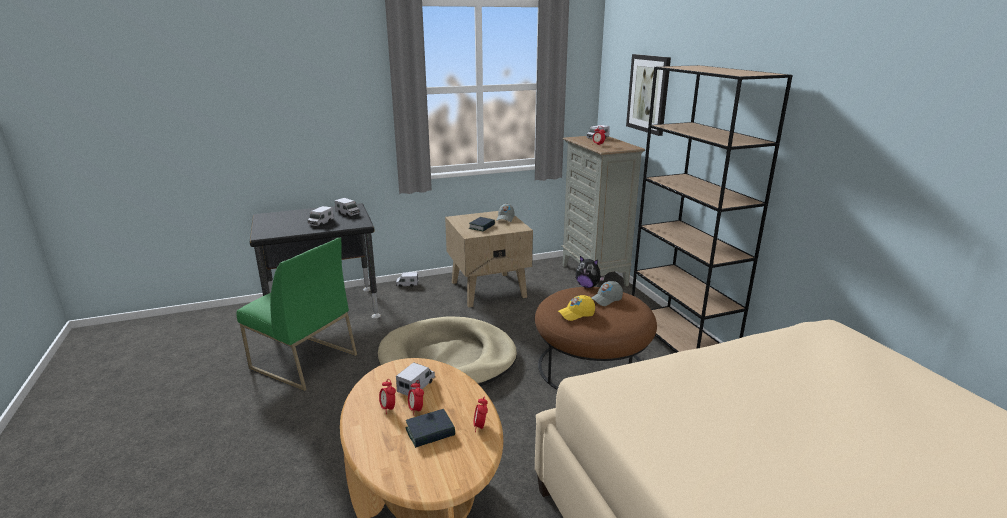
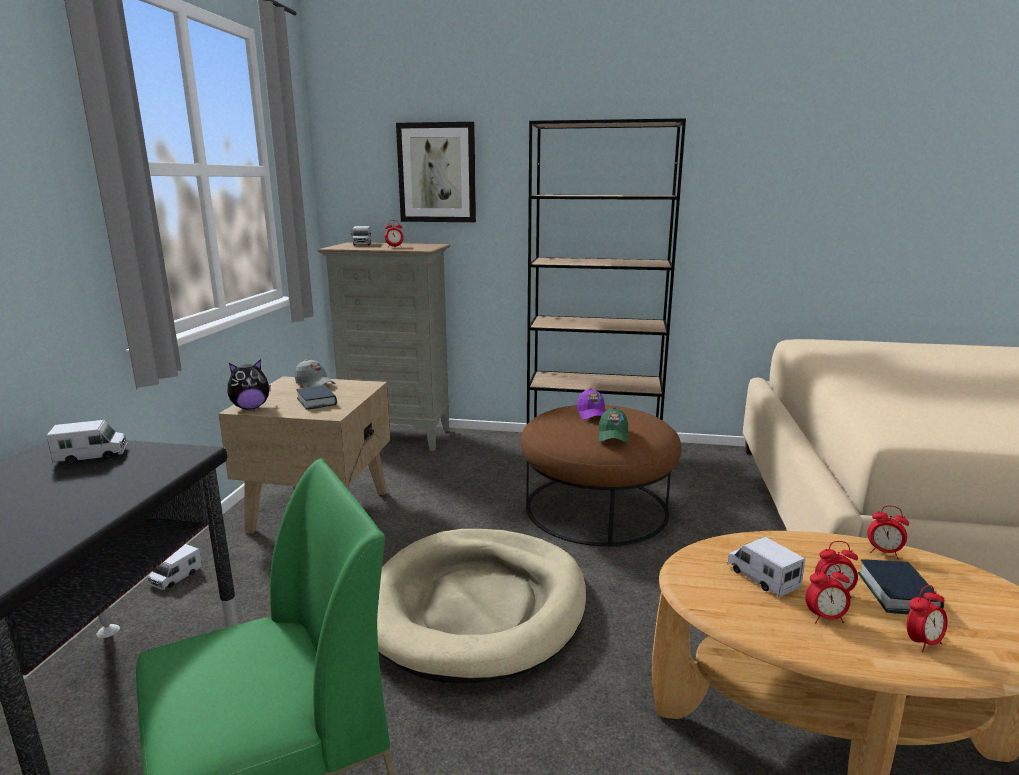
camera: 60 degrees left, 5 degrees down
(321, 223) = (84, 490): toy truck -> none
(382, 441) = (922, 642): none -> alarm clock
(576, 314) = (613, 436): yellow cap -> green cap
(588, 286) = (542, 414): plush toy -> plush toy (250, 407)
(606, 299) = (592, 414): grey cap -> purple cap

